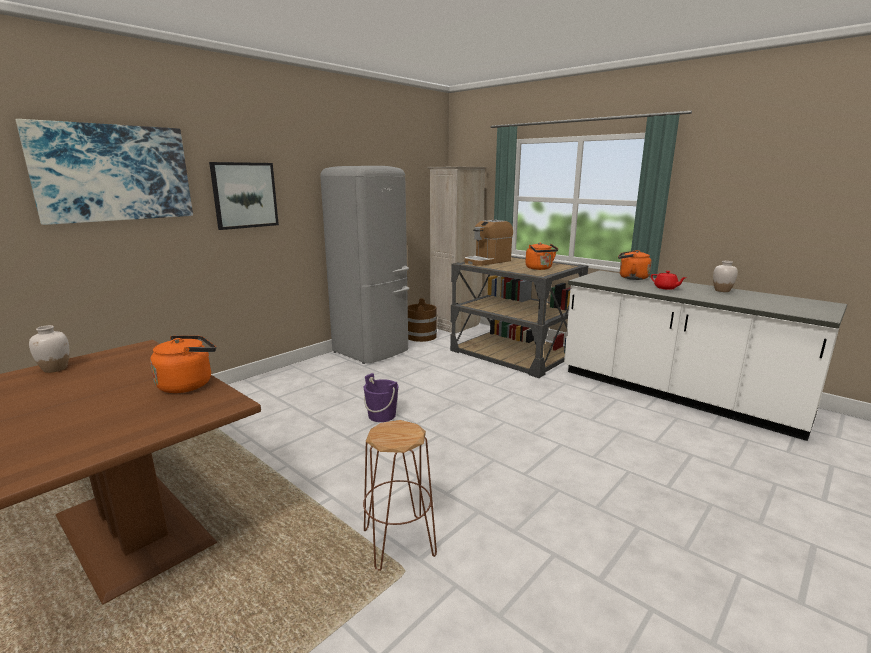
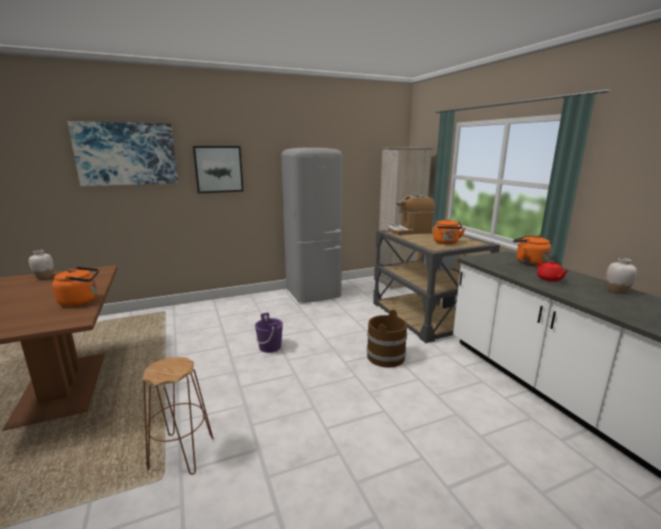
camera: 25 degrees right, 0 degrees up
(421, 336) = (362, 287): brown bucket -> brown bucket (385, 356)

